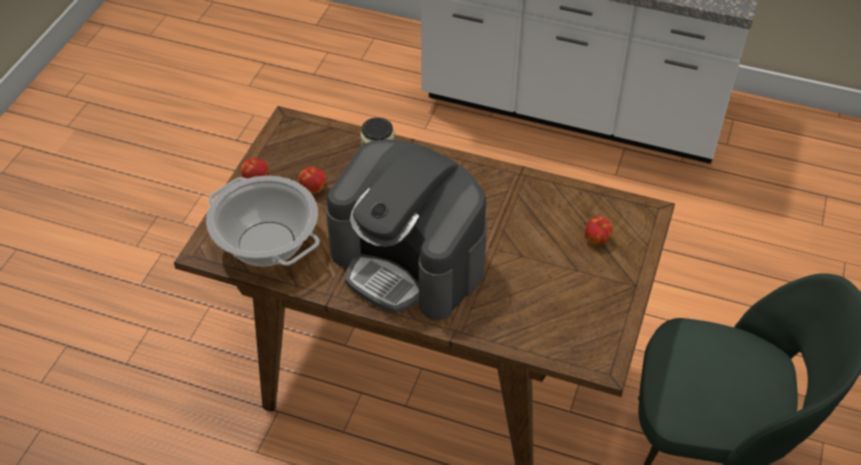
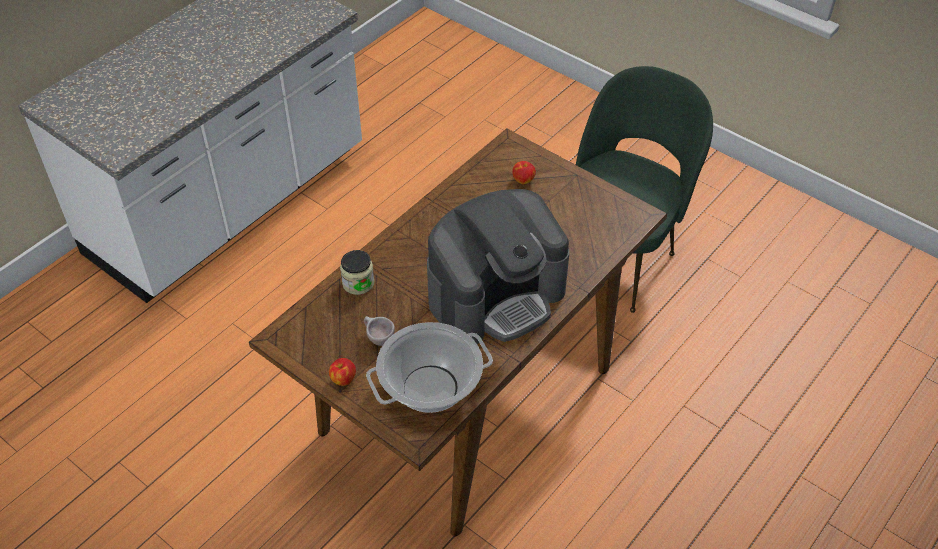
camera: 70 degrees left, 0 degrees up
(313, 188) = (378, 339): apple -> beige cup

